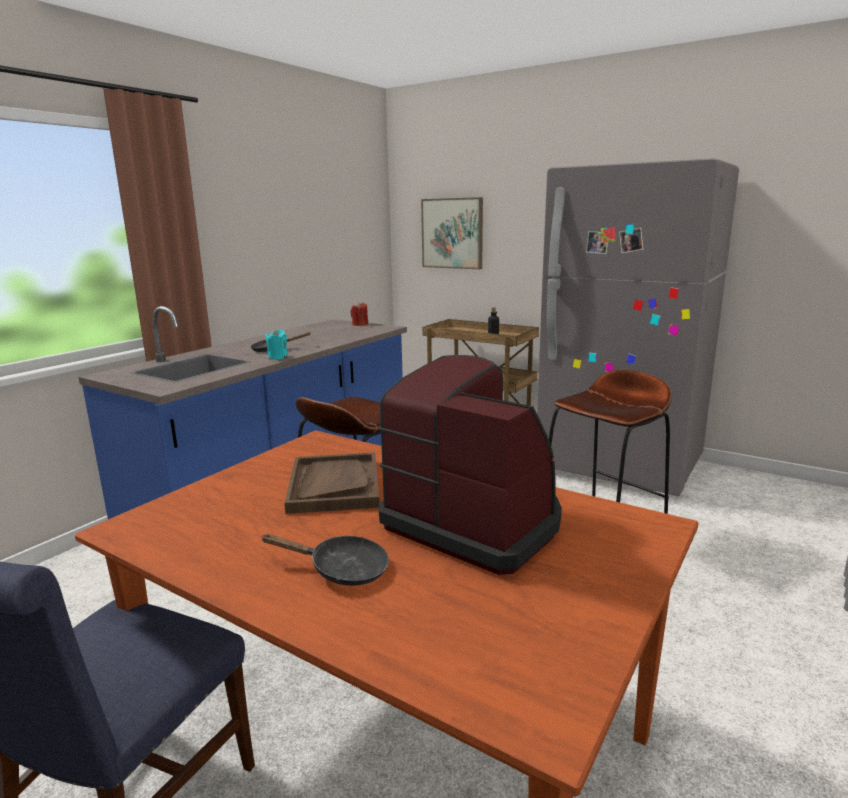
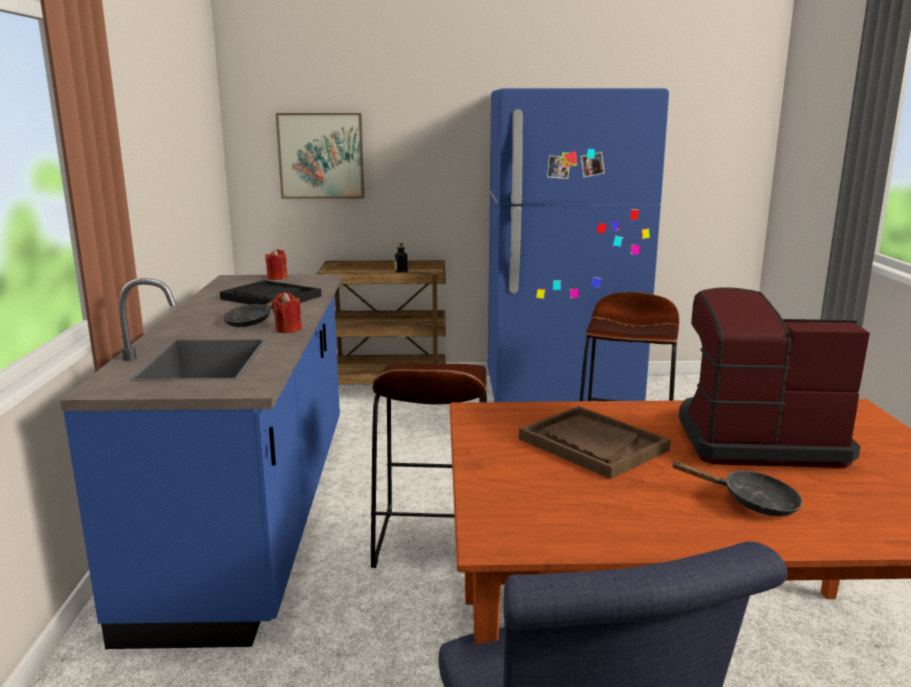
camera: 35 degrees left, 0 degrees up
(278, 357) = (288, 329): turquoise candle -> red candle
(322, 336) = (270, 297): none -> black tray
(341, 570) = (751, 502): black frying pan -> black frying pan turned 45 degrees clockwise
(619, 466) = (561, 395): grey fridge -> blue fridge

